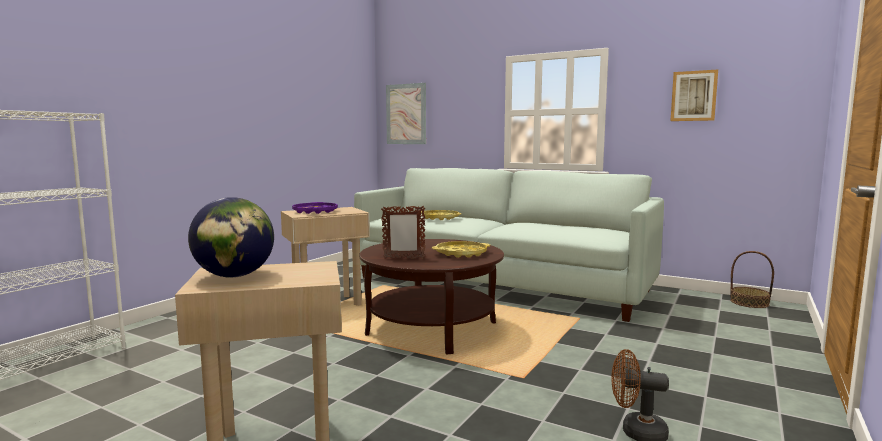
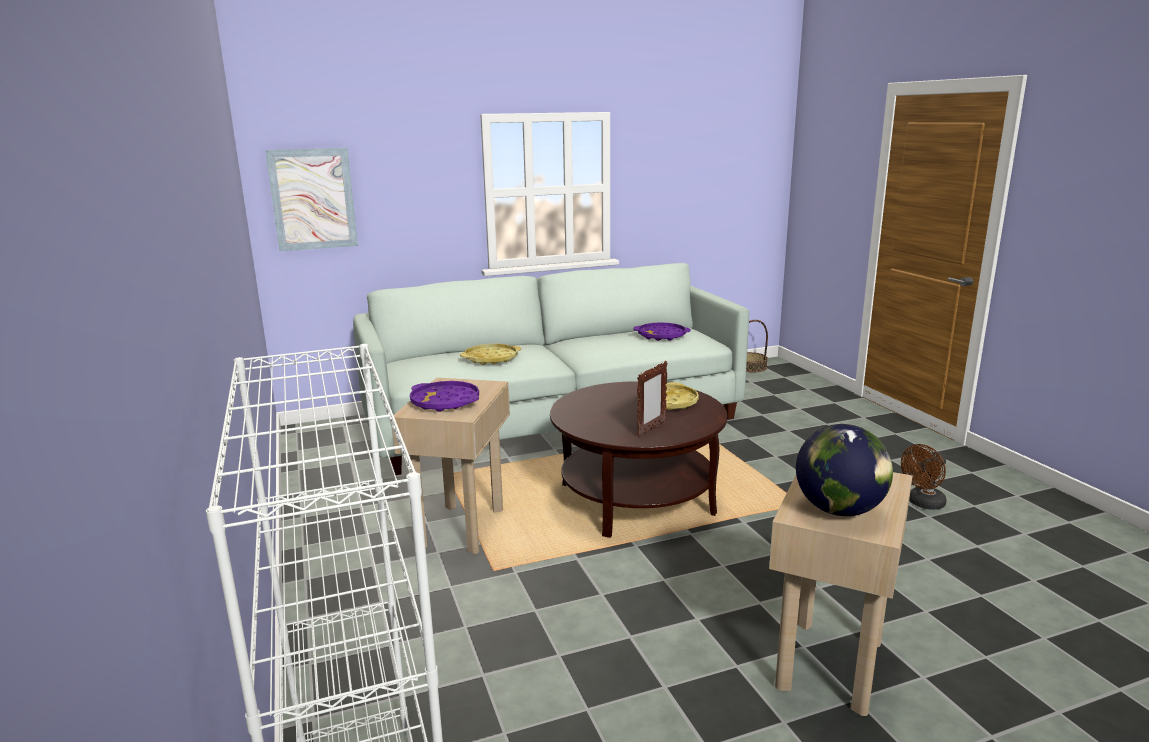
camera: 50 degrees left, 10 degrees up
(579, 229) = (661, 335): none -> purple tray
(694, 96) = (693, 170): picture -> none

